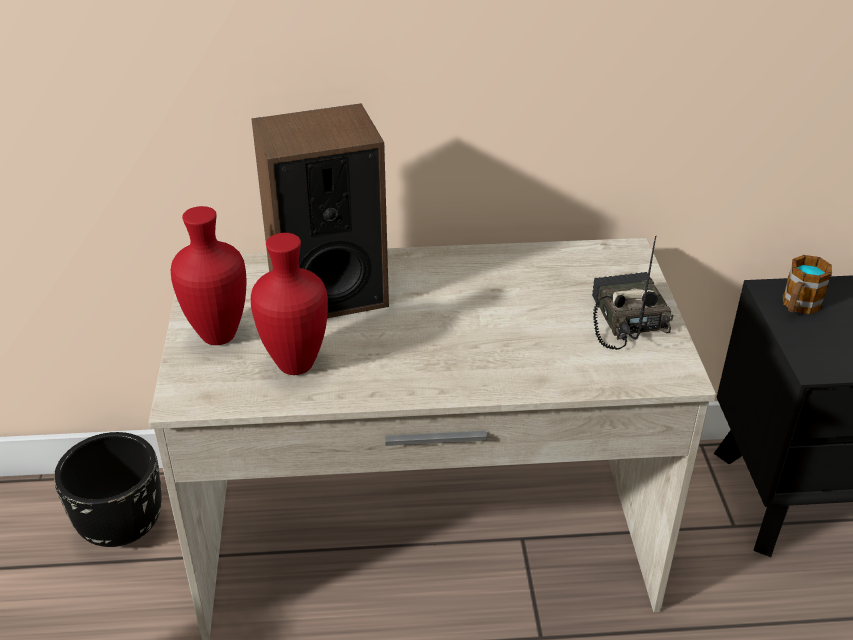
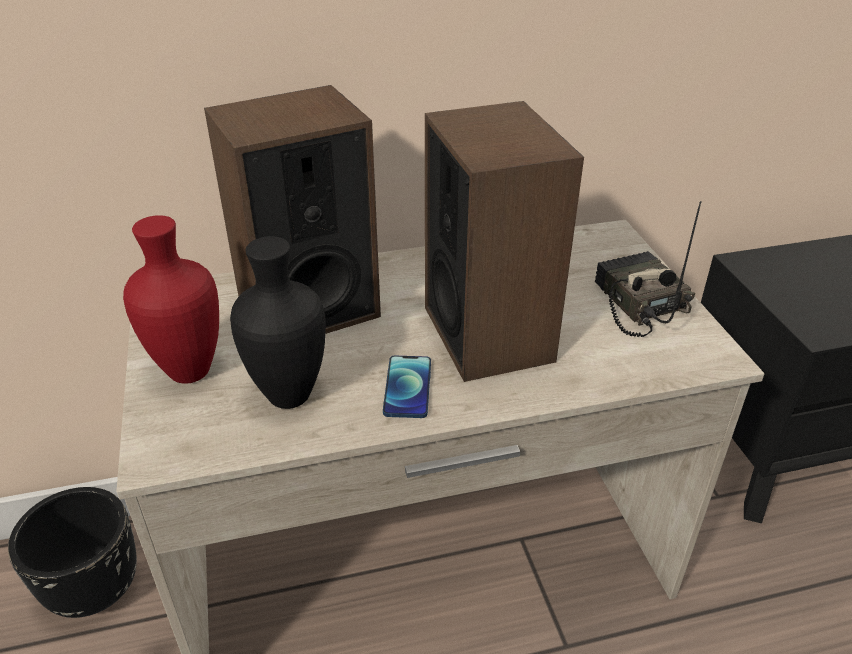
camera: 10 degrees left, 0 degrees up
(295, 363) = (288, 394): red vase -> black vase
(395, 369) = (407, 387): none -> phone
(479, 331) = (488, 333): none -> speaker
(798, 306) = (775, 275): mug -> none

